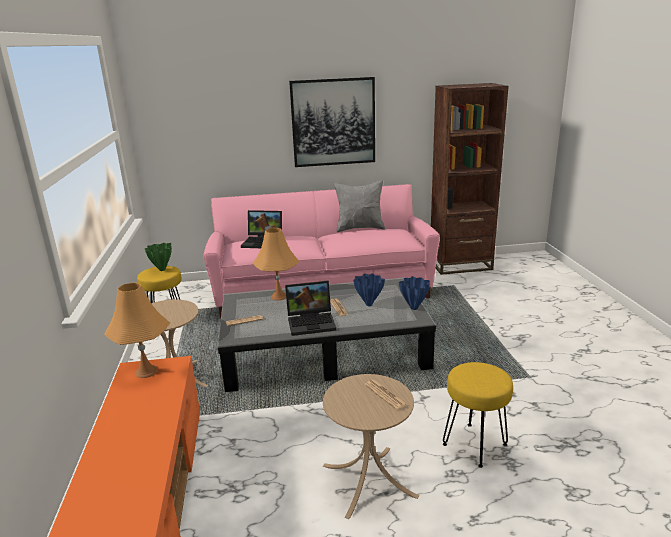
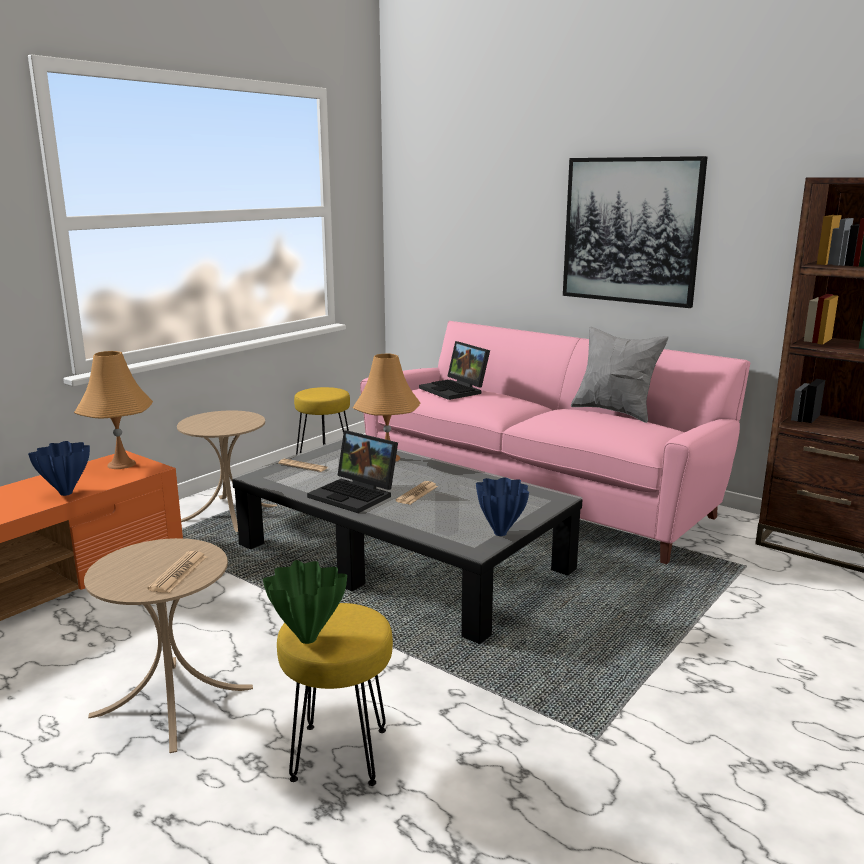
camera: 45 degrees right, 5 degrees down
(161, 270) = (328, 391): green vase -> green vase (306, 639)
(369, 304) = (458, 505): blue vase -> blue vase (67, 493)

